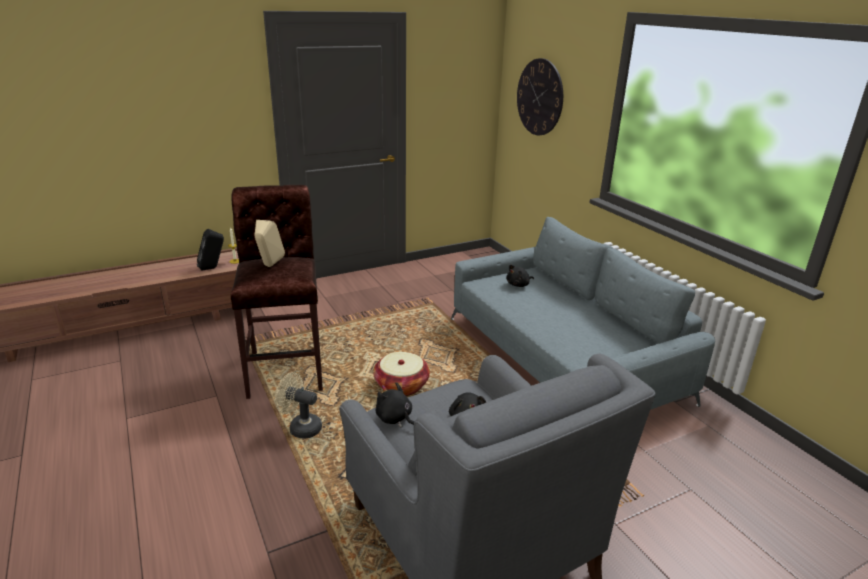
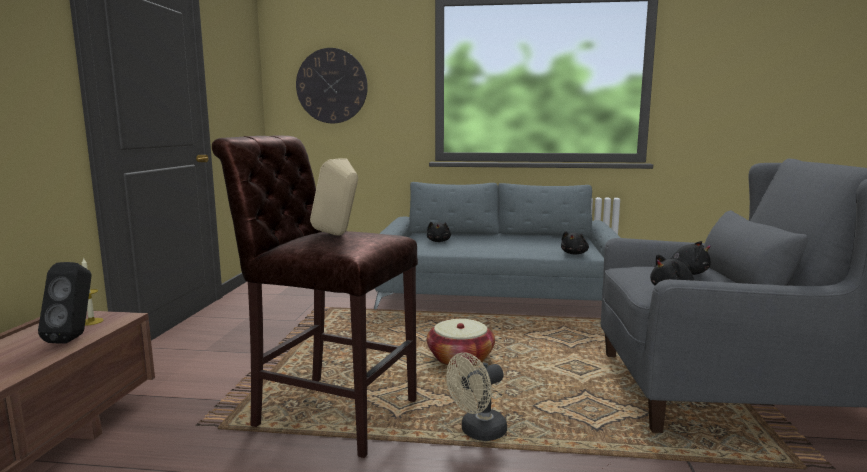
camera: 55 degrees left, 15 degrees down
(572, 355) = (574, 253): none -> black plush toy

